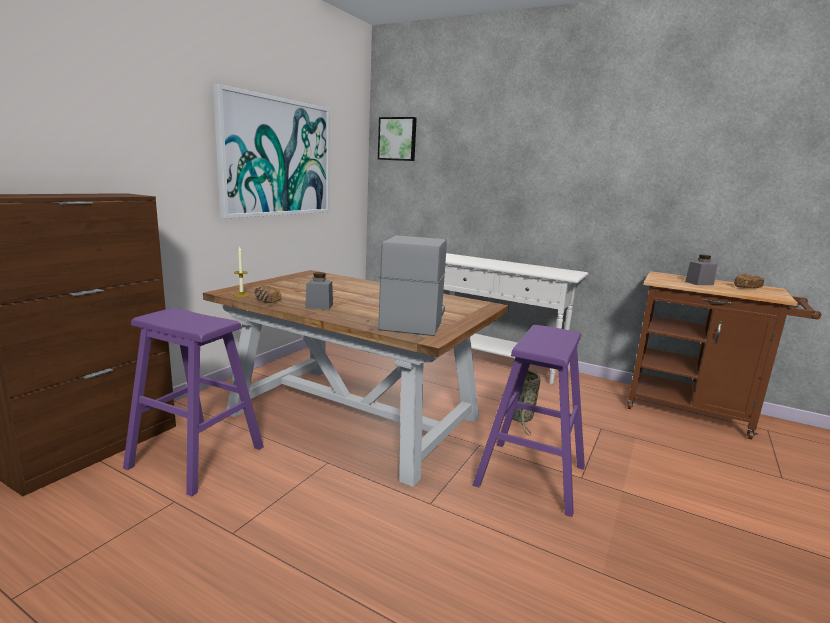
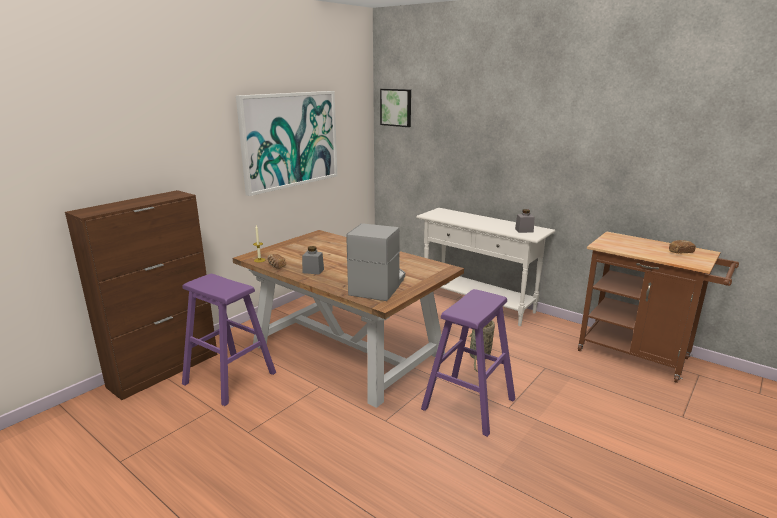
camera: 10 degrees right, 5 degrees up
(699, 283) = (639, 247): grey jar -> grey jar (524, 230)

